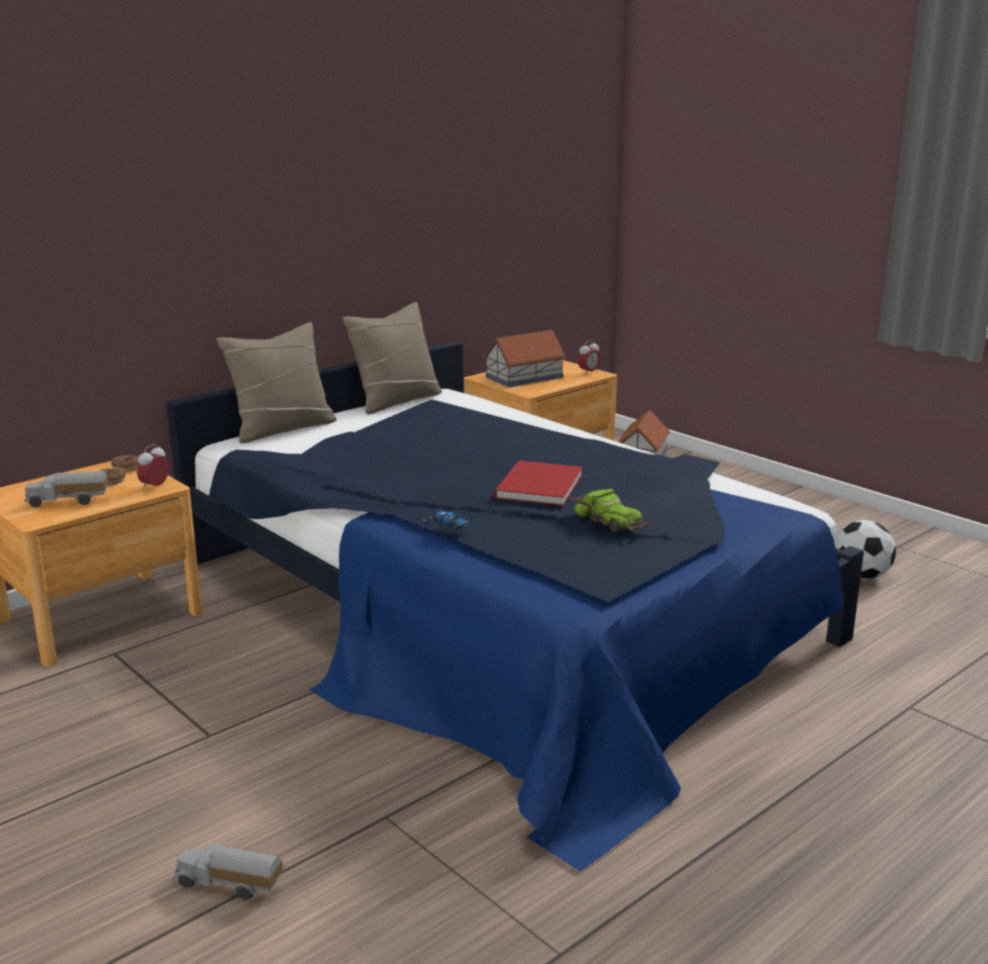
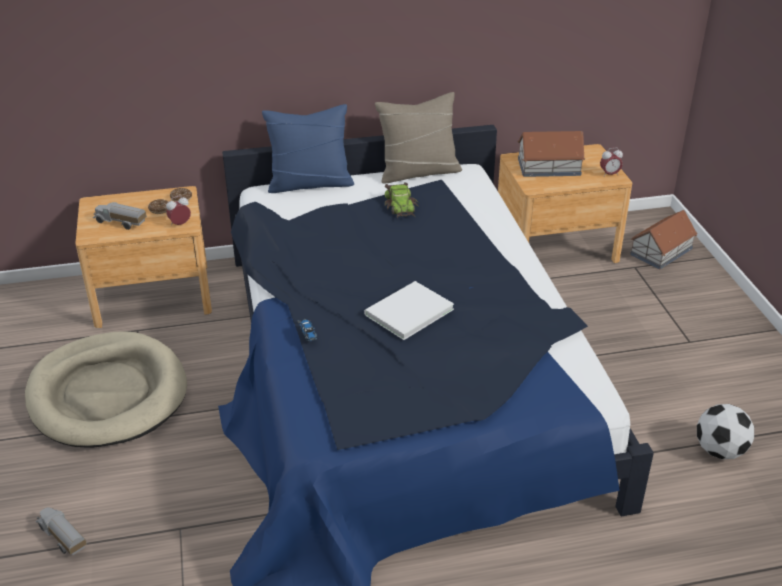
camera: 30 degrees right, 15 degrees up
(138, 723) = (108, 394): none -> beige dog bed
(282, 429) = (310, 184): beige pillow -> blue pillow
(536, 487) = (406, 312): red book -> white book
(611, 520) = (422, 368): toy car -> toy car (401, 206)

